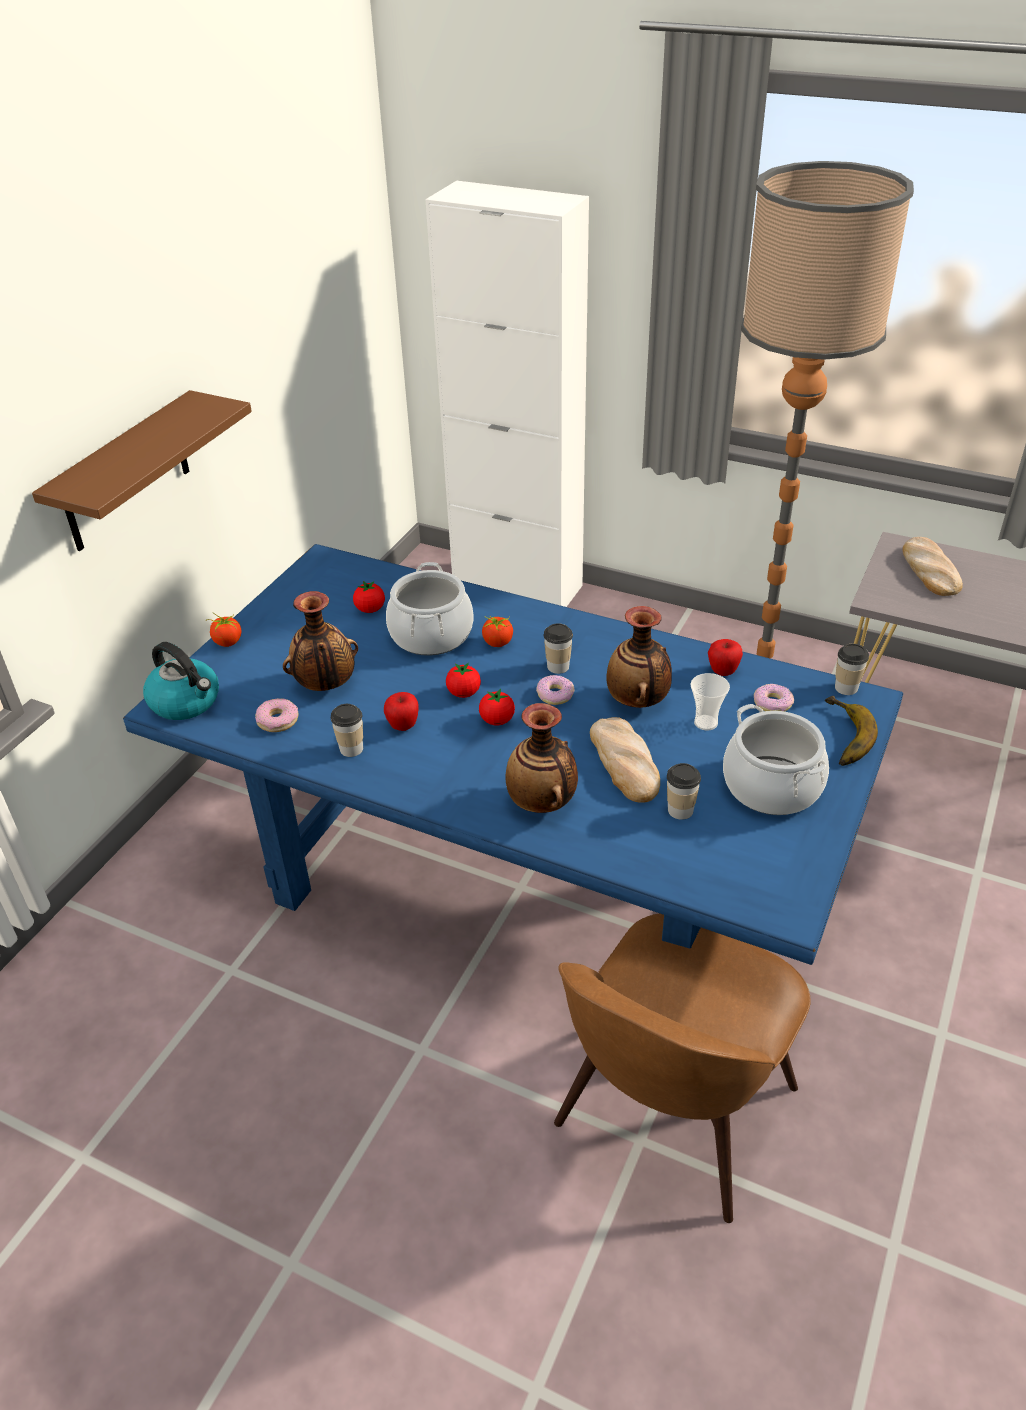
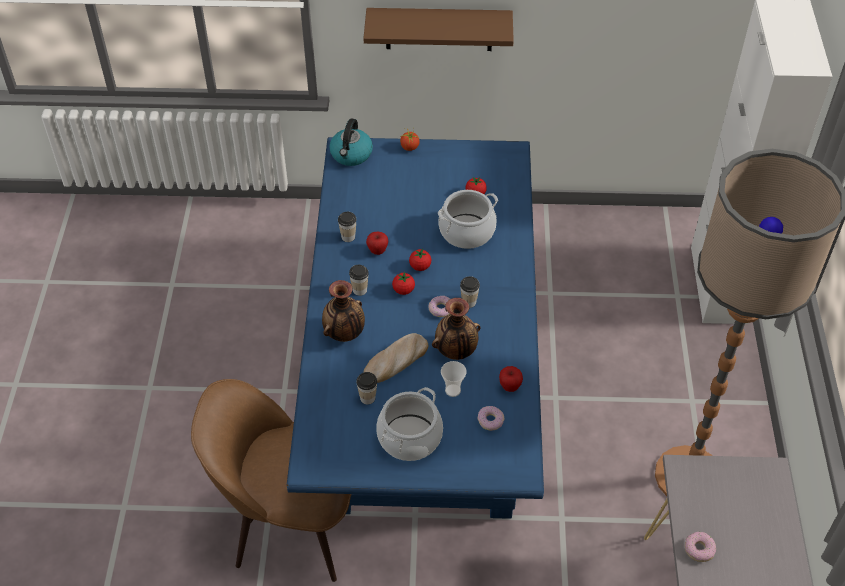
camera: 65 degrees right, 10 degrees up
(278, 720) = (355, 197): donut -> donut (699, 549)
(326, 685) = (394, 204): vase -> none
(498, 642) = (477, 265): tomato -> none
(840, 736) = (475, 463): banana -> none
(846, 688) = (529, 458): cup -> cup (359, 290)
(929, 570) = (746, 498): bread -> none

